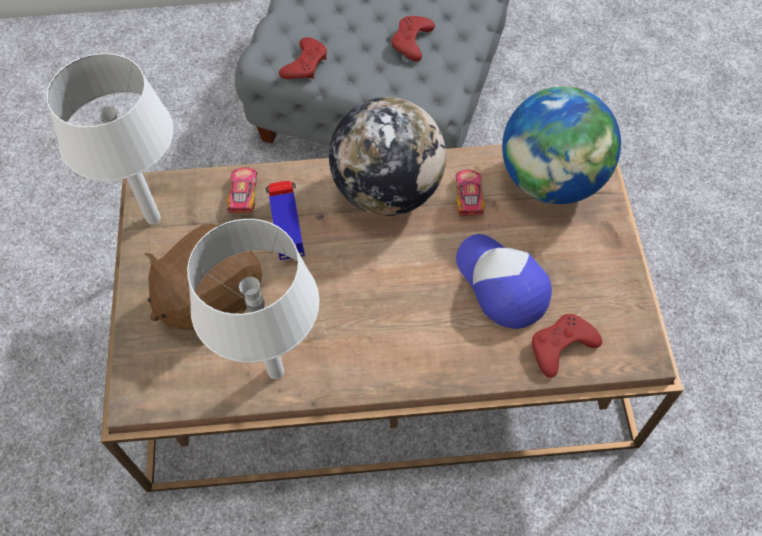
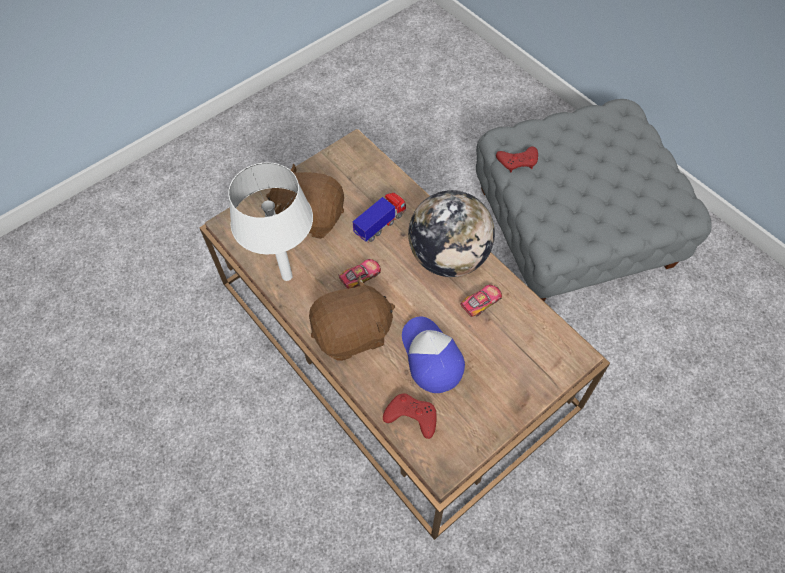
camera: 55 degrees right, 0 degrees up
(153, 218) = (338, 159): white table lamp -> none
(243, 194) = (387, 188): toy car -> toy car (360, 276)
(411, 41) = (590, 204): red game controller -> none
(413, 344) = (353, 334): none -> brown plush toy
(501, 284) = (430, 357): cap -> cap turned 45 degrees counterclockwise
(551, 180) = (534, 343): globe -> none

